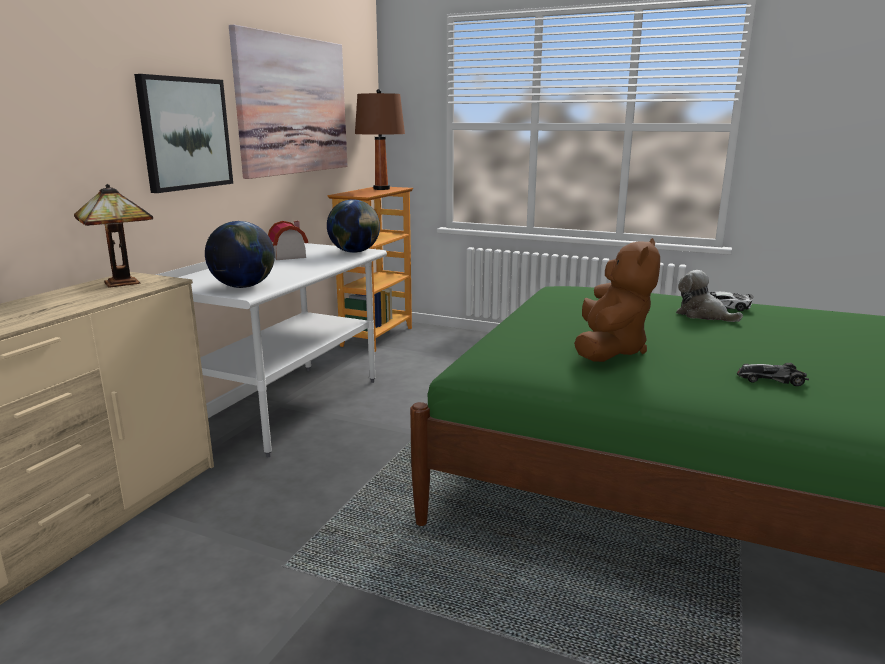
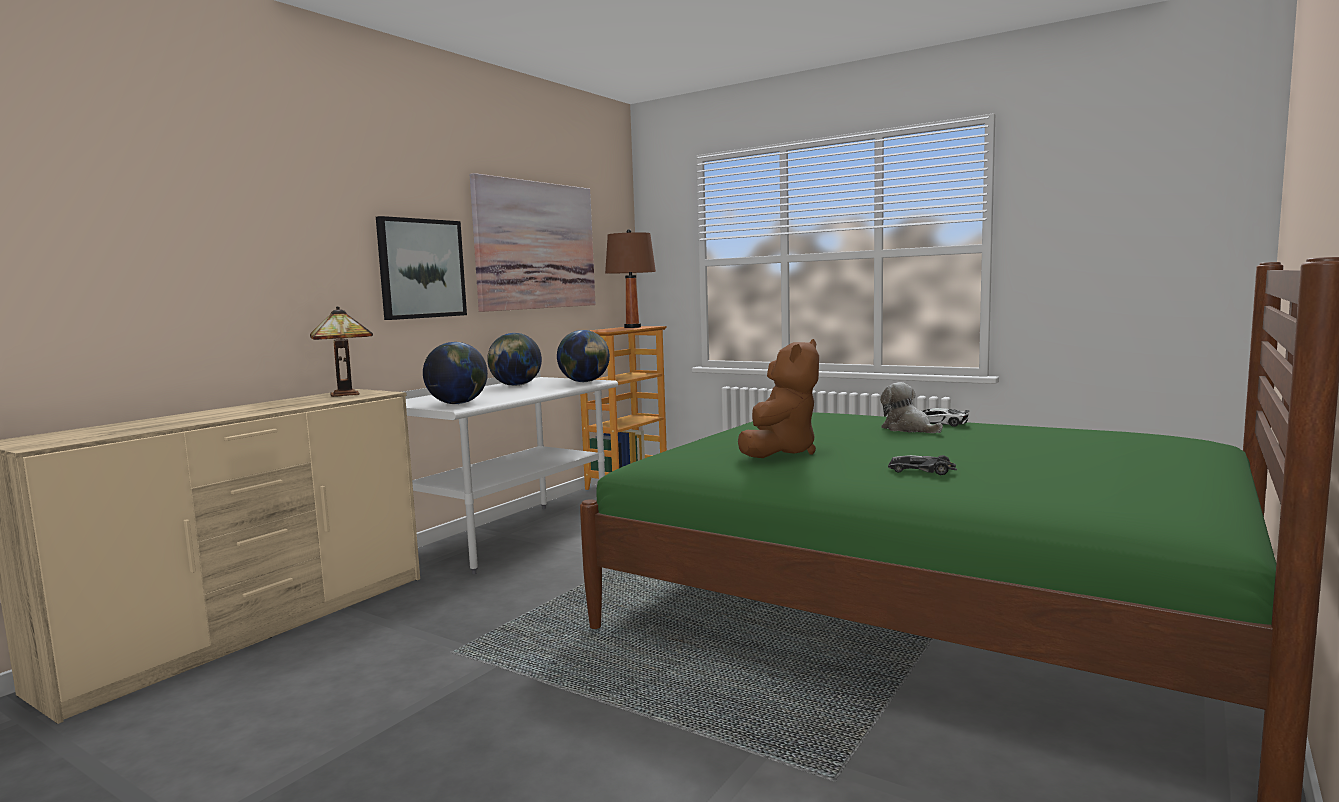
camera: 10 degrees right, 10 degrees down
(286, 256) = (516, 385): toy house -> globe

